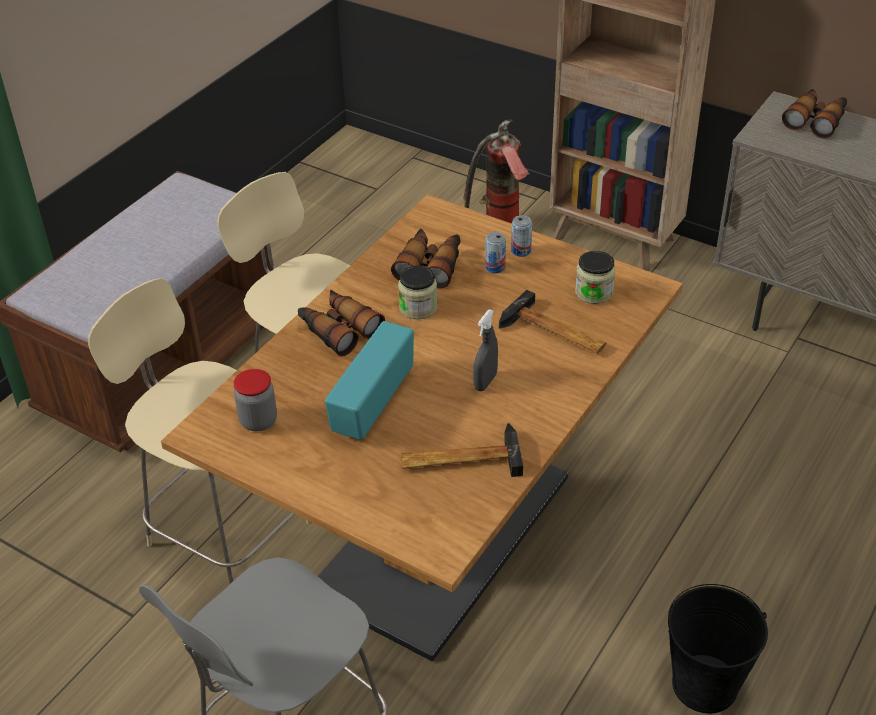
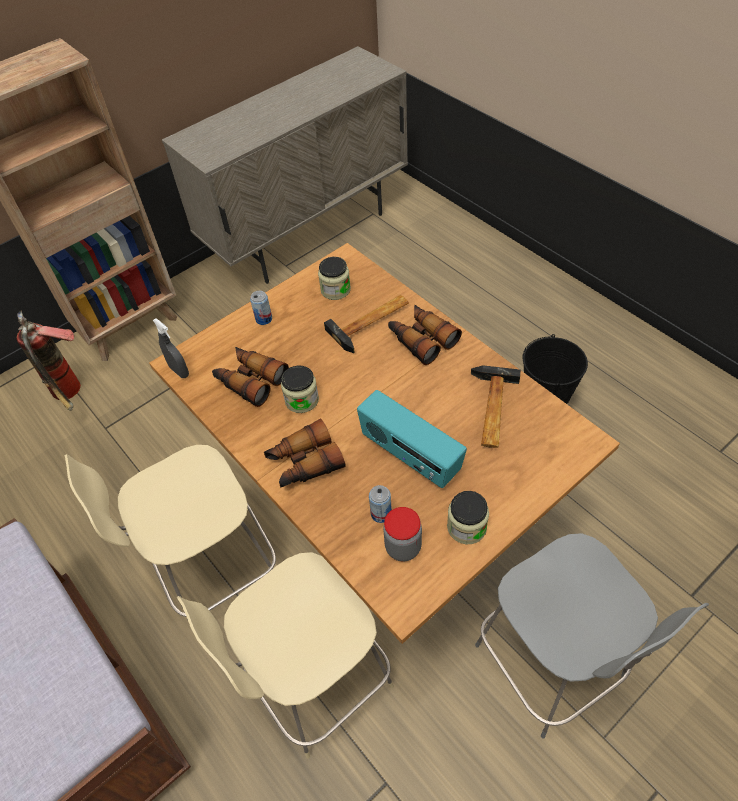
camera: 70 degrees left, 10 degrees up
(294, 464) = (466, 527): none -> jar
(485, 382) = (411, 376): grey spray bottle -> grey spray bottle (179, 371)
(495, 267) = (276, 339): can -> can (381, 514)
(815, 120) = (210, 131): binoculars -> binoculars (421, 339)

